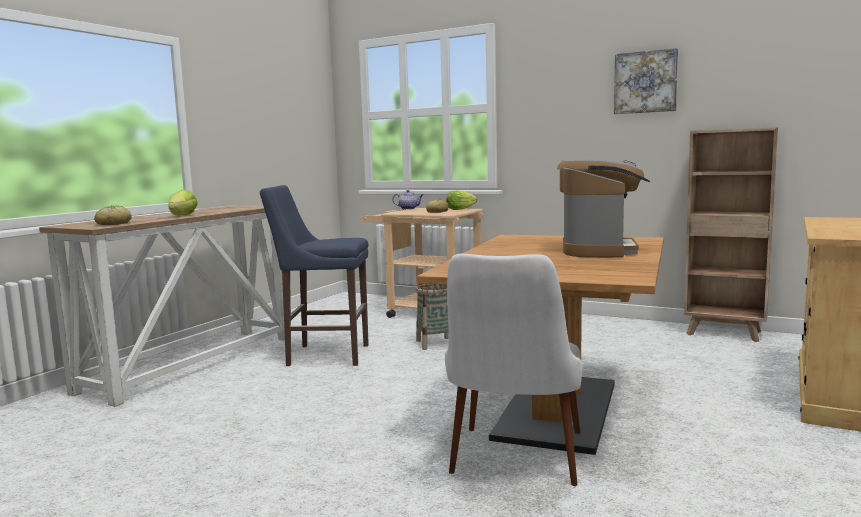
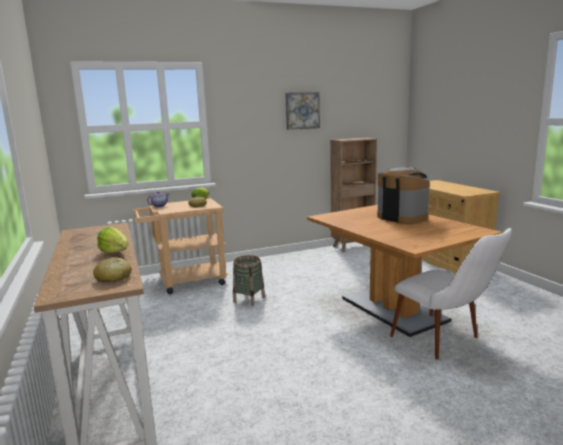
camera: 50 degrees left, 5 degrees up
(324, 355) = (202, 336): blue stool -> none

